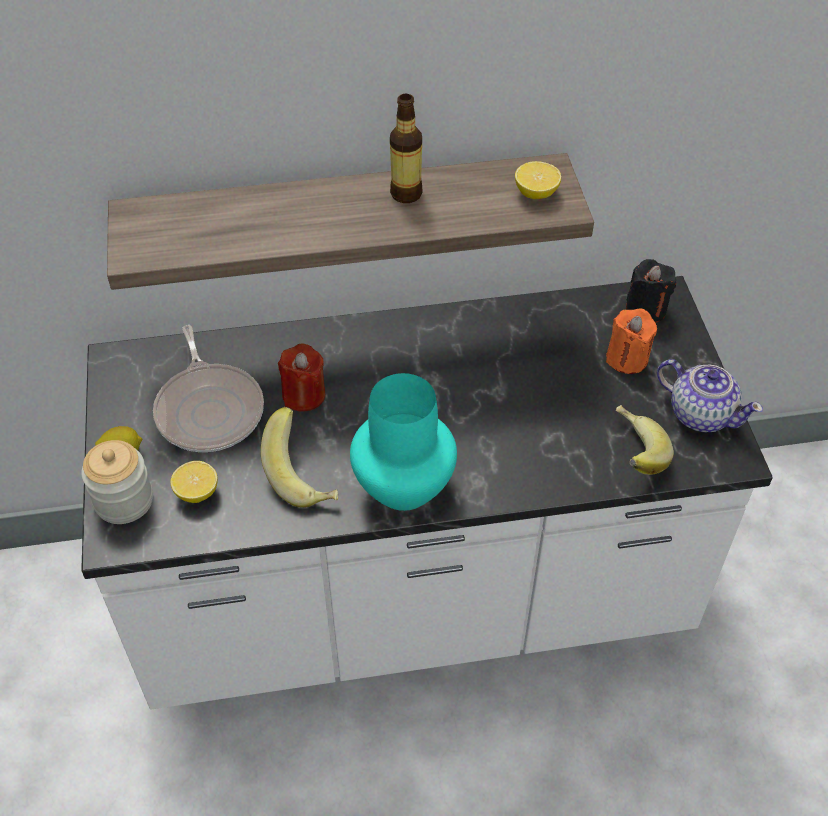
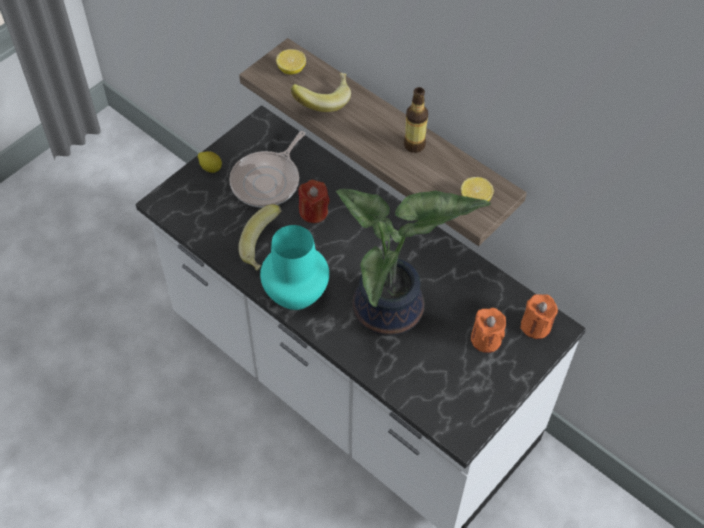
camera: 50 degrees right, 5 degrees up
(124, 500) = (185, 189): jar -> none
(197, 492) = (215, 213): lemon -> lemon (291, 69)
(517, 415) = (391, 312): none -> potted plant
(631, 455) = (414, 383): banana -> banana (322, 100)
(646, 309) = (536, 326): black candle -> orange candle
(700, 413) = (479, 400): teapot -> none

